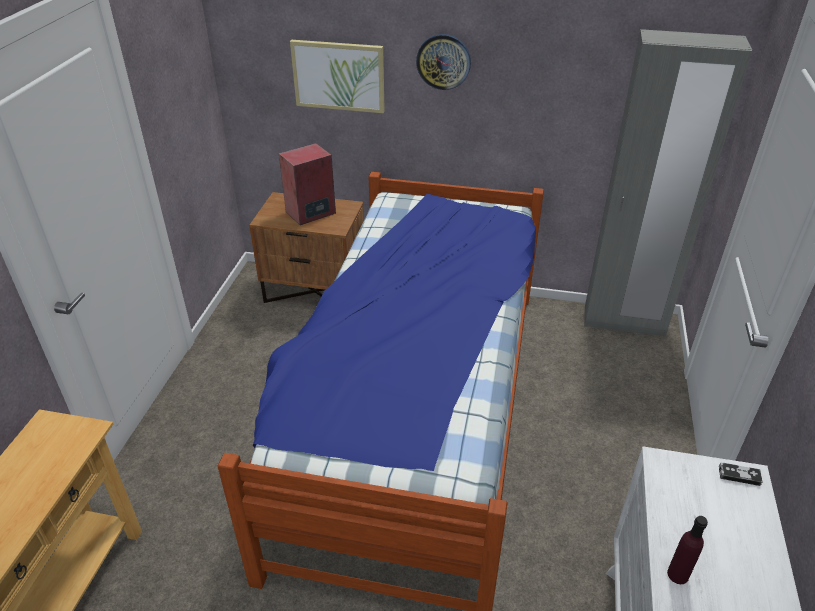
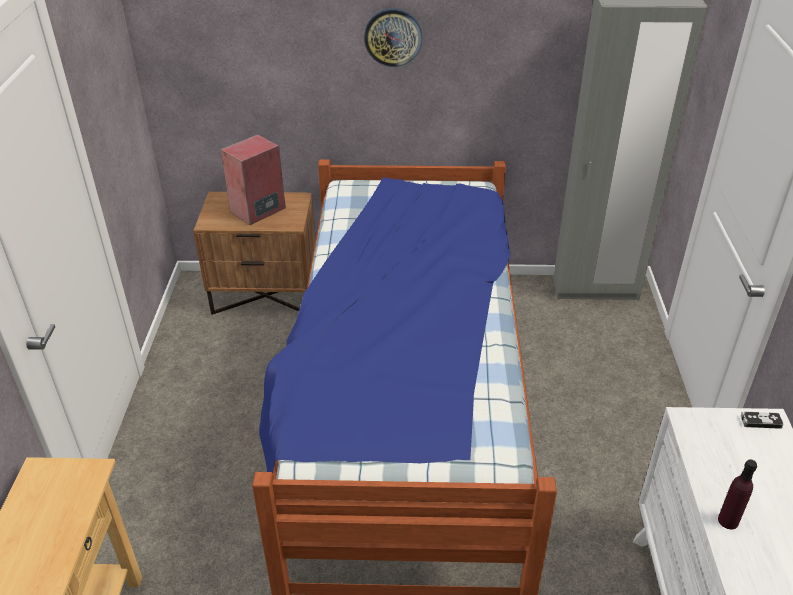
camera: 10 degrees left, 0 degrees up
(338, 76) = (279, 60): picture -> none

